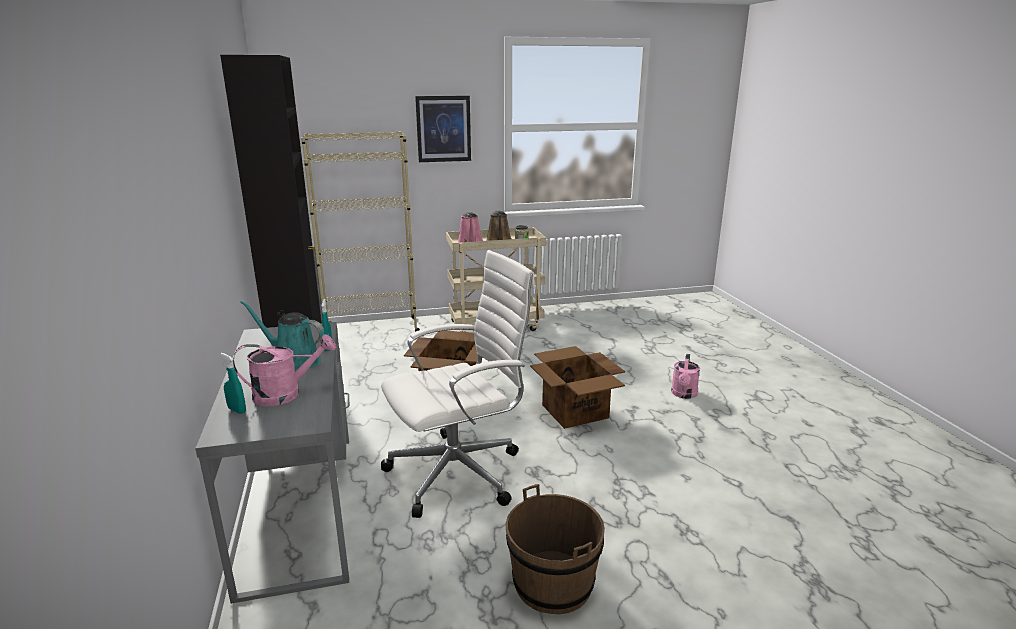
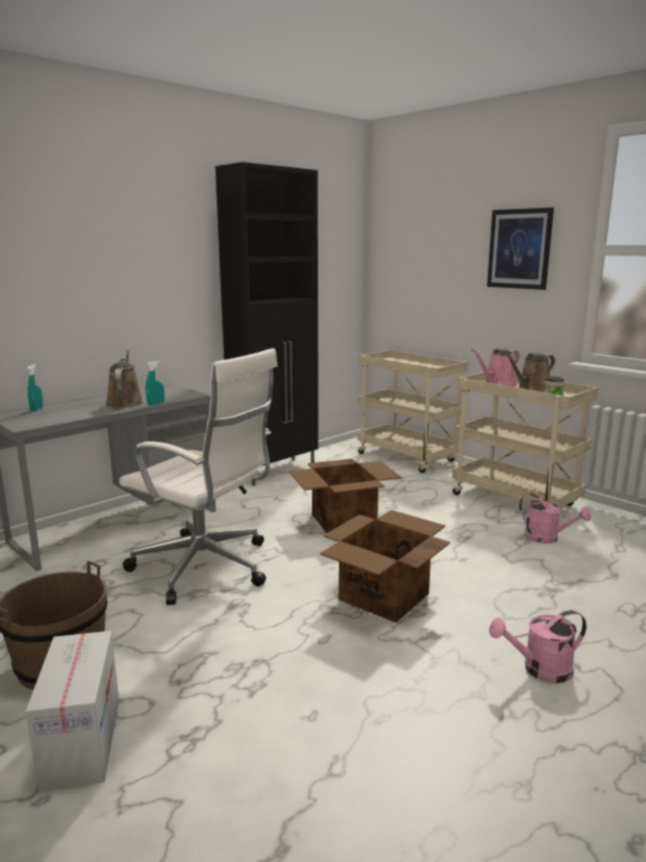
camera: 60 degrees right, 5 degrees down
(286, 394) = (67, 412): pink watering can -> pink watering can (547, 538)
(294, 360) = (125, 402): turquoise watering can -> brown watering can
(371, 329) = (408, 458): beige bookcase -> beige cart
(666, 584) = (82, 742): none -> cardboard box

